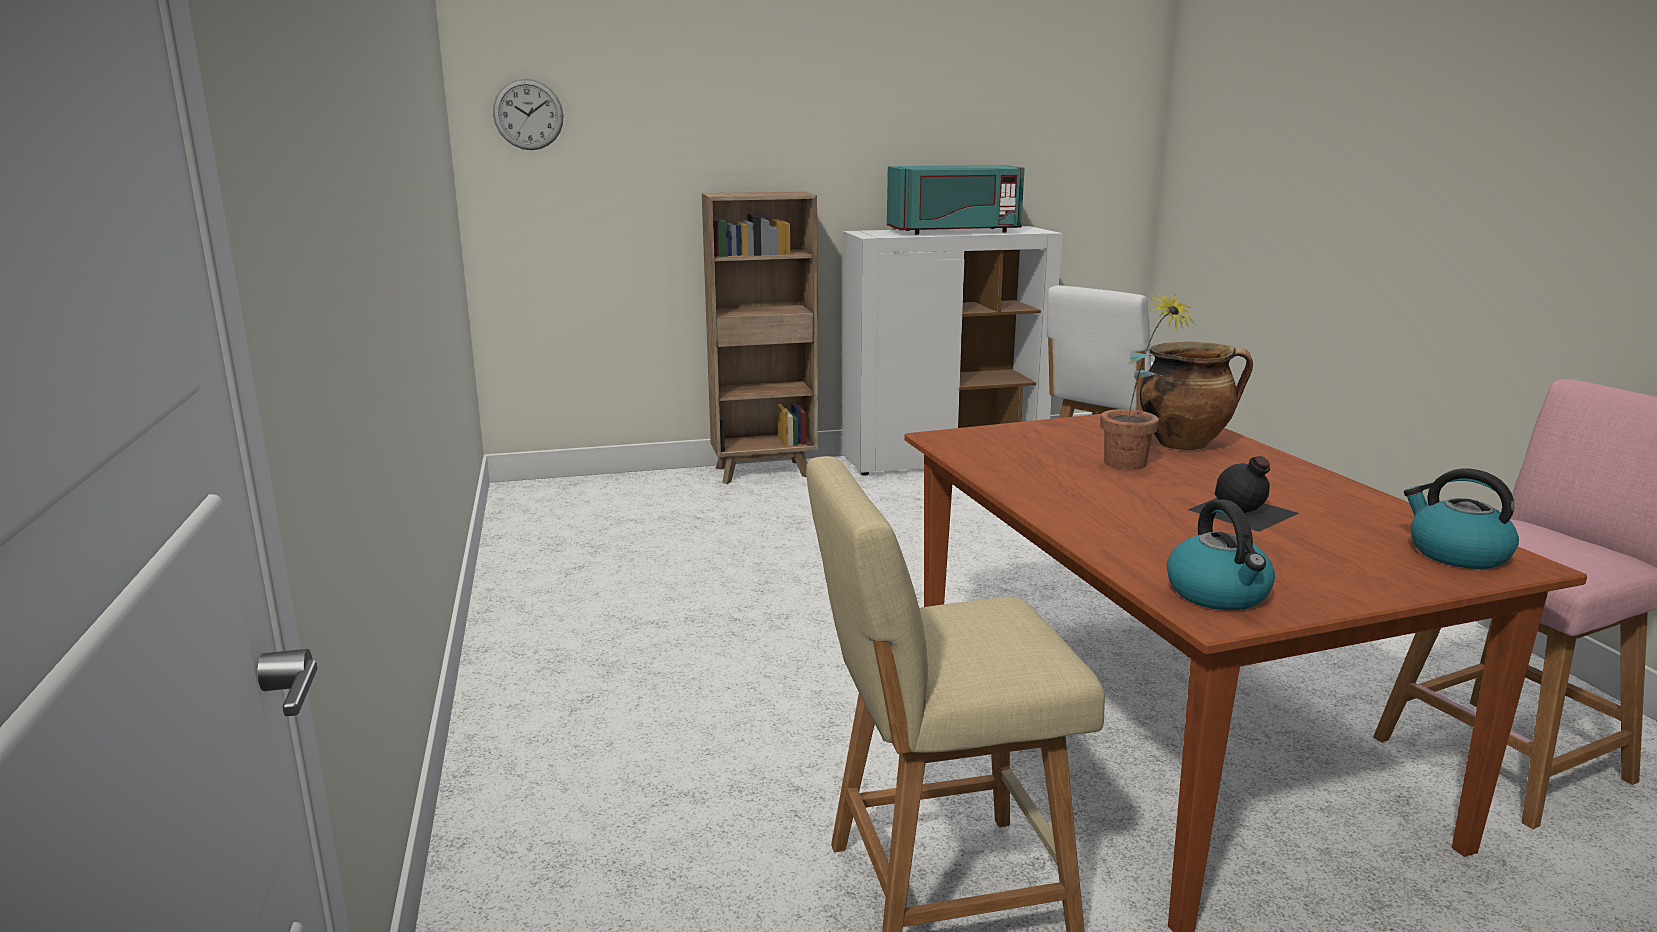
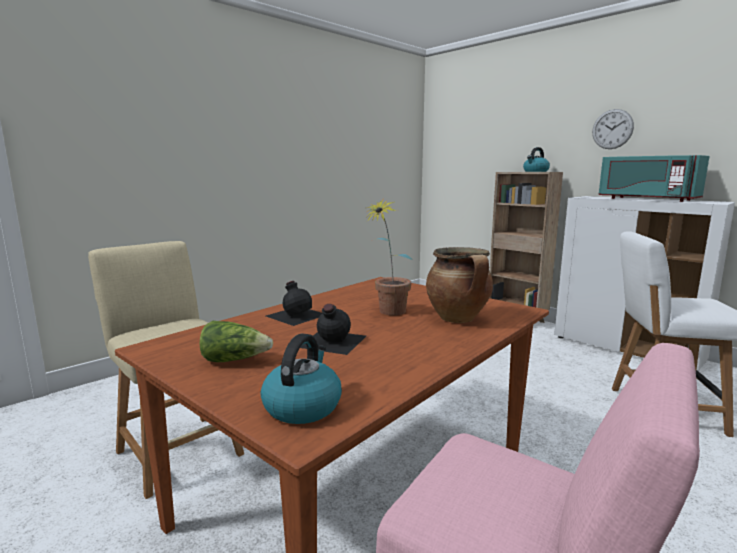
camera: 60 degrees right, 5 degrees down
(528, 114) = (447, 137): wall clock -> wall clock (612, 129)
(1099, 511) = (296, 314): none -> black bottle
(1219, 594) = (182, 346): kettle -> kettle (535, 171)
(1298, 568) = (235, 360): none -> lettuce

